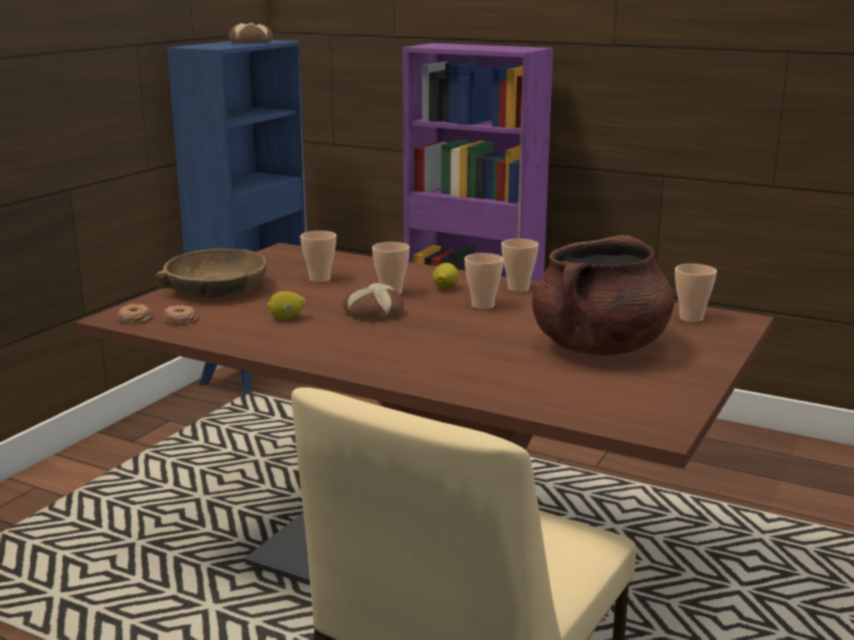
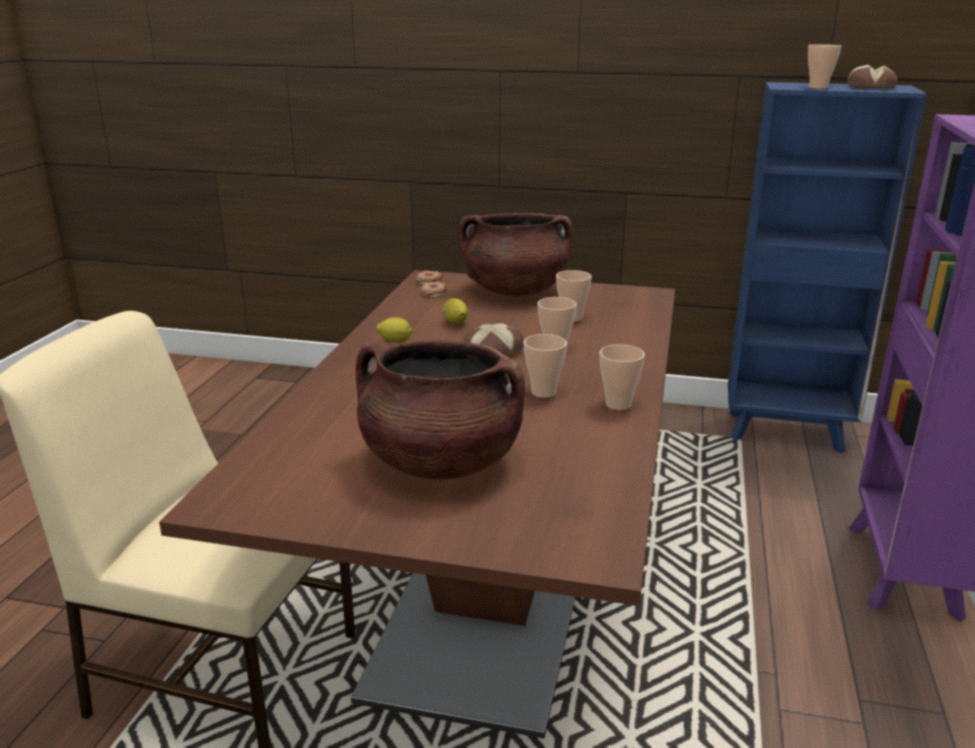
camera: 75 degrees right, 5 degrees up
(216, 289) = (514, 291): brown bowl -> brown cooking pot
(444, 288) = (588, 369): lemon -> lemon (395, 342)
(691, 318) = (582, 518): cup -> cup (818, 87)

